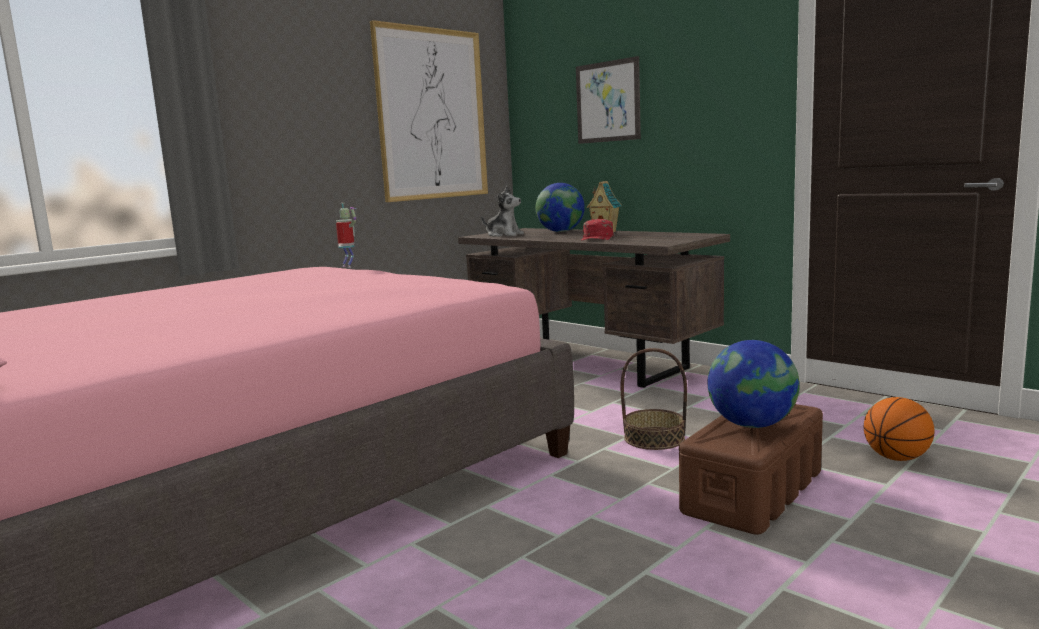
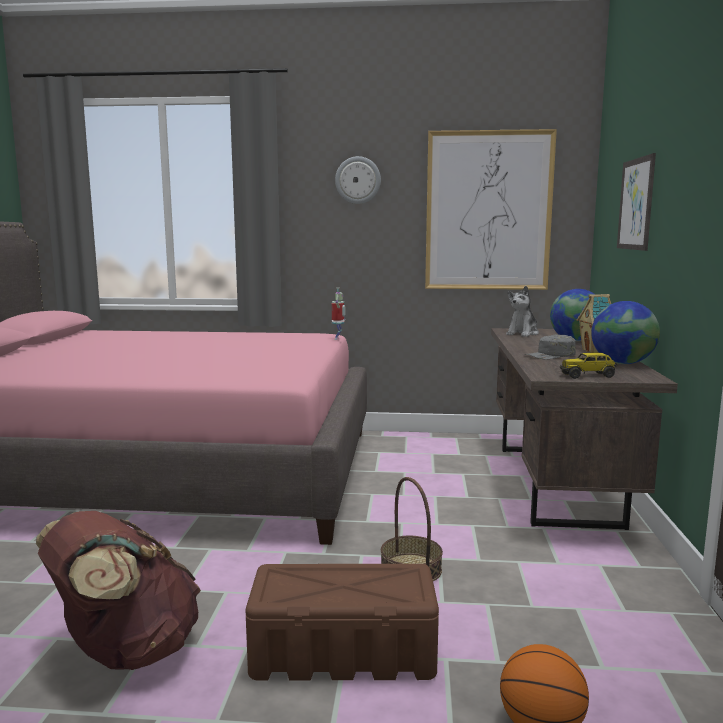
camera: 50 degrees right, 0 degrees up
(302, 73) = (358, 180): none -> wall clock
(504, 235) = (522, 334): plush toy -> plush toy turned 45 degrees clockwise
(597, 238) = (550, 355): red cap -> grey cap
(648, 587) = (126, 651): none -> brown backpack
(677, 239) = (587, 375): none -> toy truck
(752, 425) = (338, 583): globe -> globe (622, 363)

